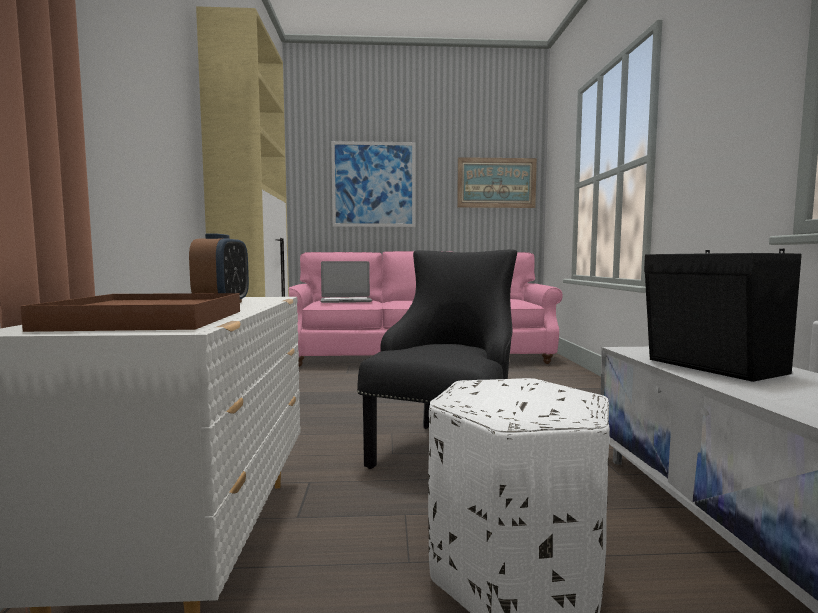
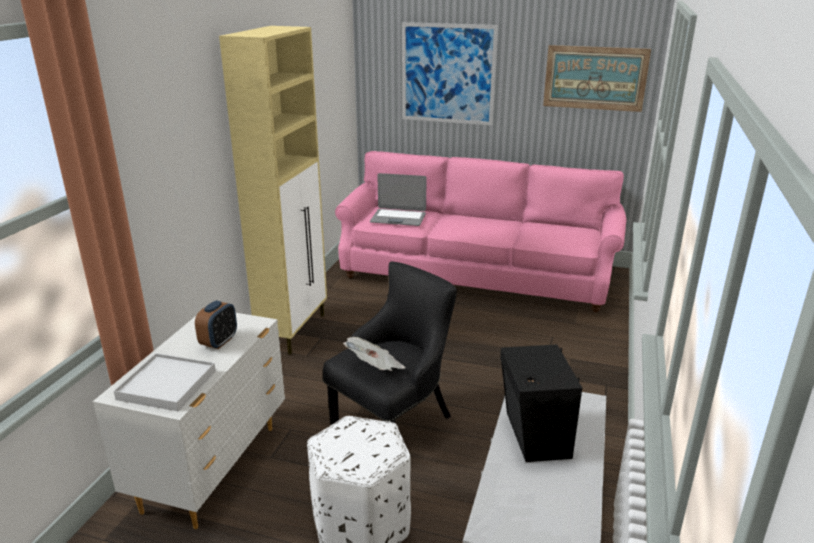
camera: 20 degrees right, 20 degrees up
(149, 320) = (167, 385): brown tray -> white tray
(439, 352) = (375, 368): none -> newspaper

